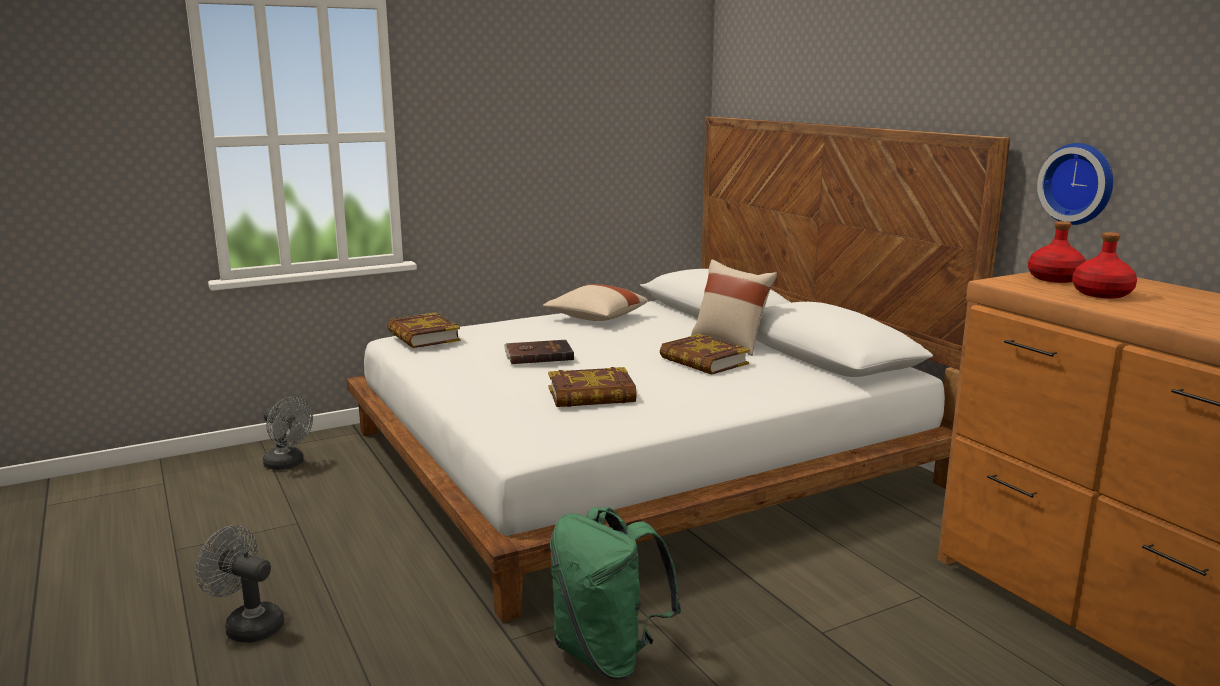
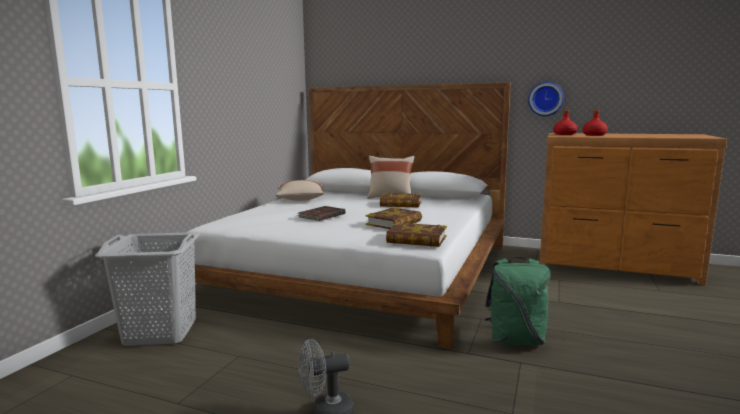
camera: 40 degrees left, 5 degrees down
(288, 464) = (160, 332): grey fan -> grey laundry basket
(423, 337) = (232, 220): book -> book (416, 240)

